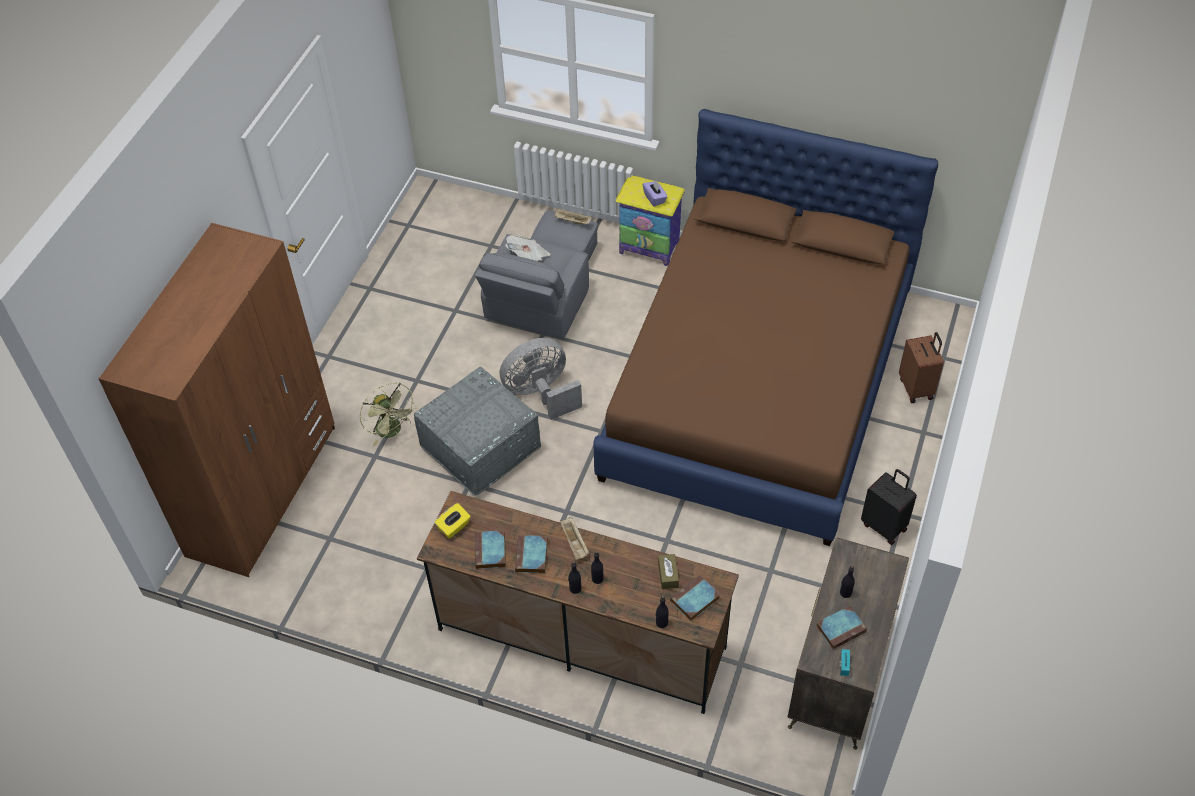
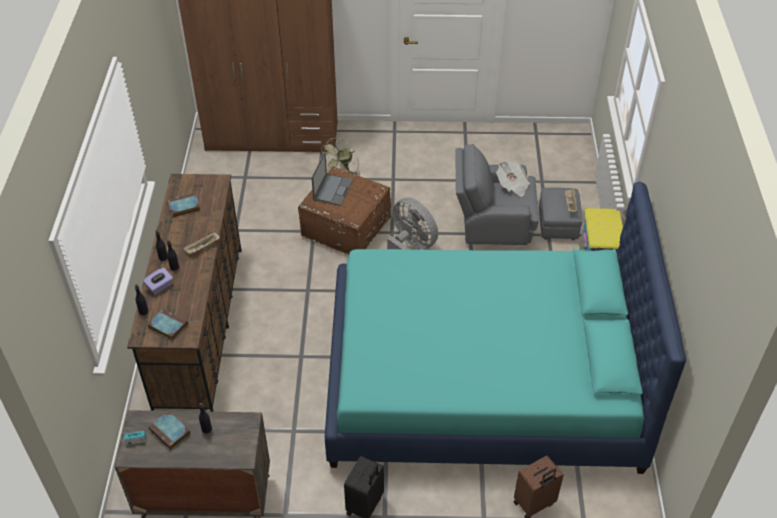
camera: 70 degrees right, 5 degrees down
(454, 527) = (200, 184): yellow tissue box -> none
(461, 420) = (333, 189): none -> laptop
(480, 449) = (346, 228): grey ottoman -> brown ottoman
(532, 557) = (185, 228): book -> none
(655, 198) = (601, 230): purple tissue box -> purple tissue box (160, 286)
(668, 575) = (187, 306): brown tissue box -> none
(758, 384) = (483, 381): brown bed -> turquoise bed

